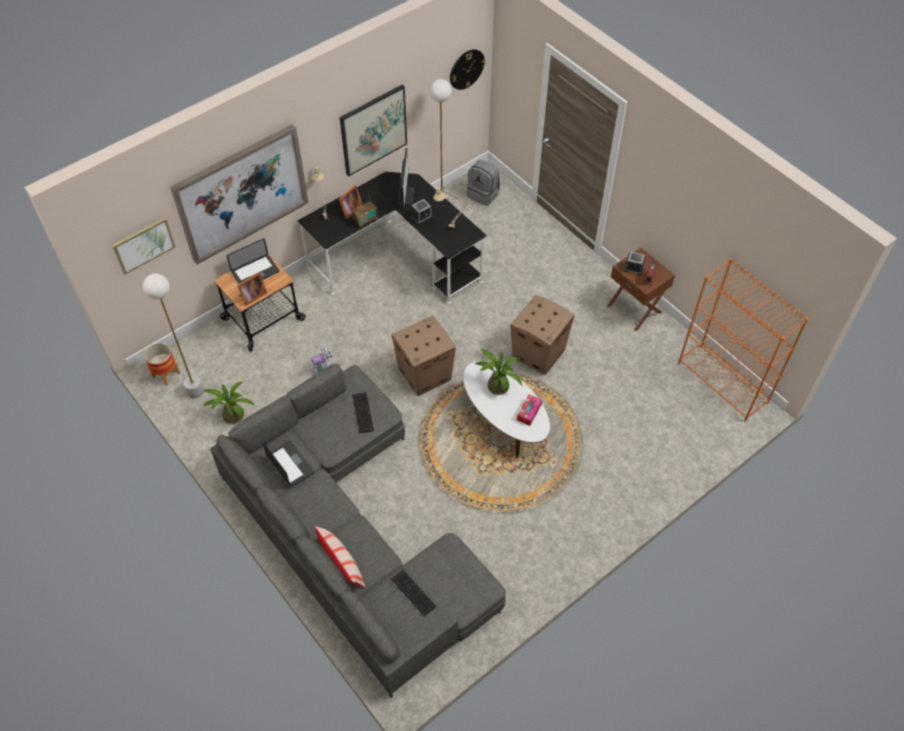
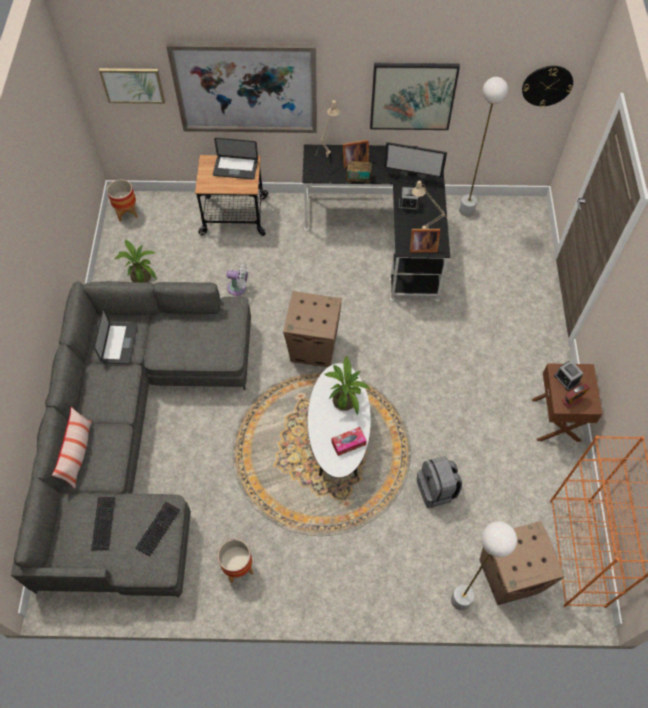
camera: 40 degrees right, 5 degrees up
(195, 391) = (134, 239): white floor lamp -> white floor lamp (460, 600)
(252, 296) = (214, 186): picture frame -> picture frame (421, 247)
(362, 412) = (212, 341): keyboard -> keyboard (157, 528)
(405, 195) = (412, 176): monitor -> monitor turned 60 degrees clockwise
(483, 194) = (513, 223): grey backpack -> grey backpack (436, 490)
(522, 560) = (238, 568): none -> planter
(539, 353) = (427, 398): cardboard box -> cardboard box (510, 575)

